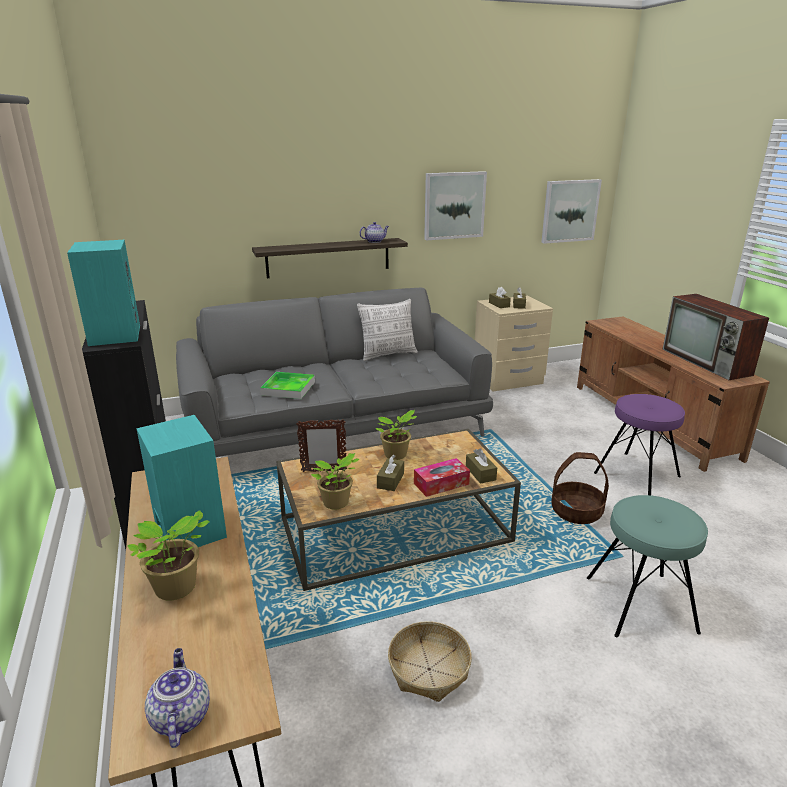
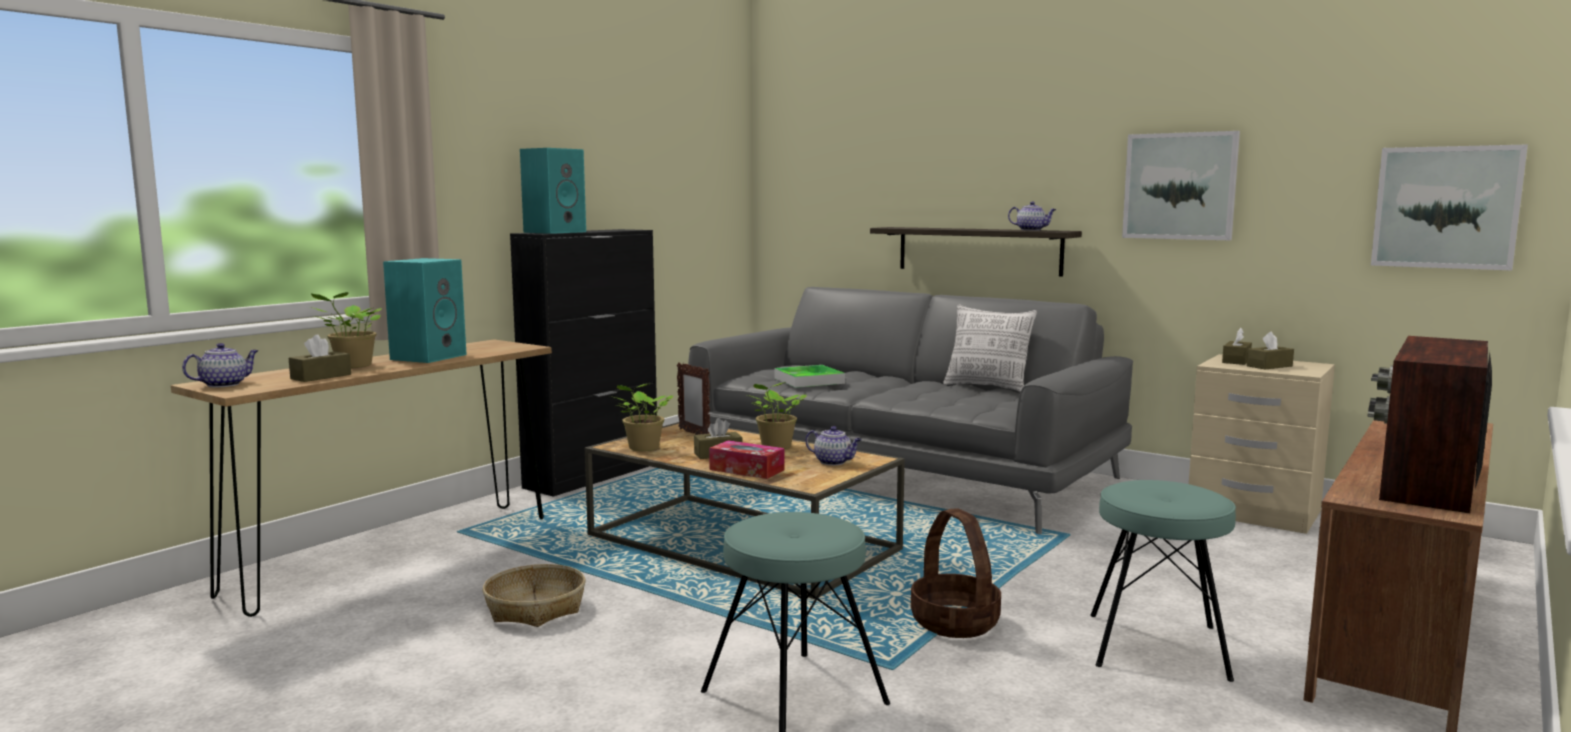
camera: 55 degrees right, 15 degrees down
(454, 450) = (834, 462): none -> teapot
(480, 473) = (801, 479): brown tissue box -> brown tissue box (321, 376)
(636, 475) = (1156, 646): purple stool -> turquoise stool

